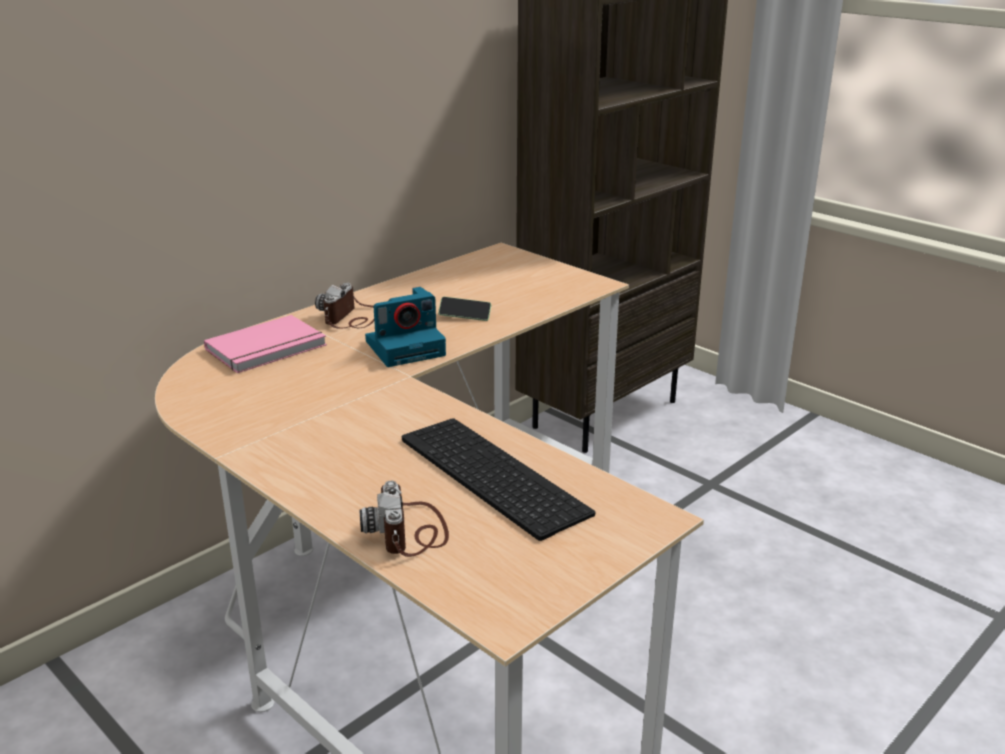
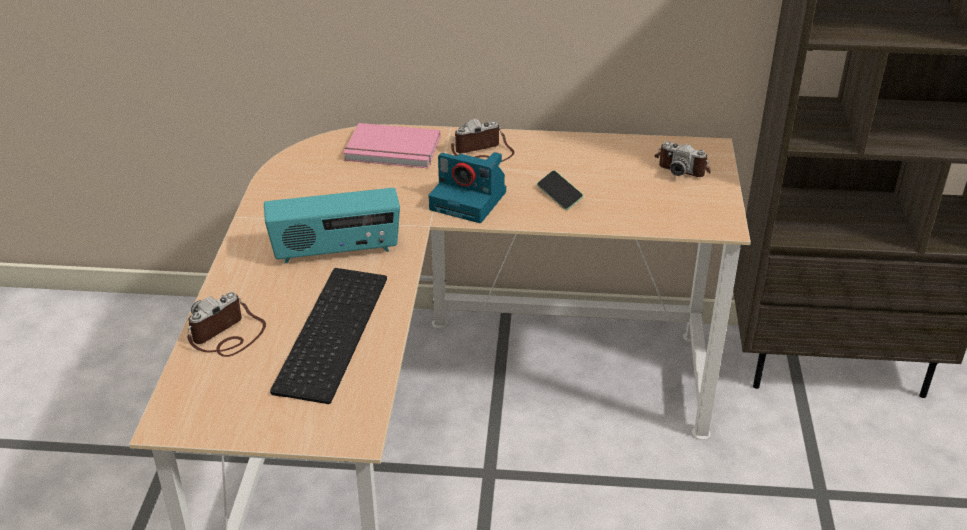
camera: 50 degrees right, 10 degrees up
(372, 428) = (336, 251): none -> radio
(506, 266) = (683, 166): none -> camera

